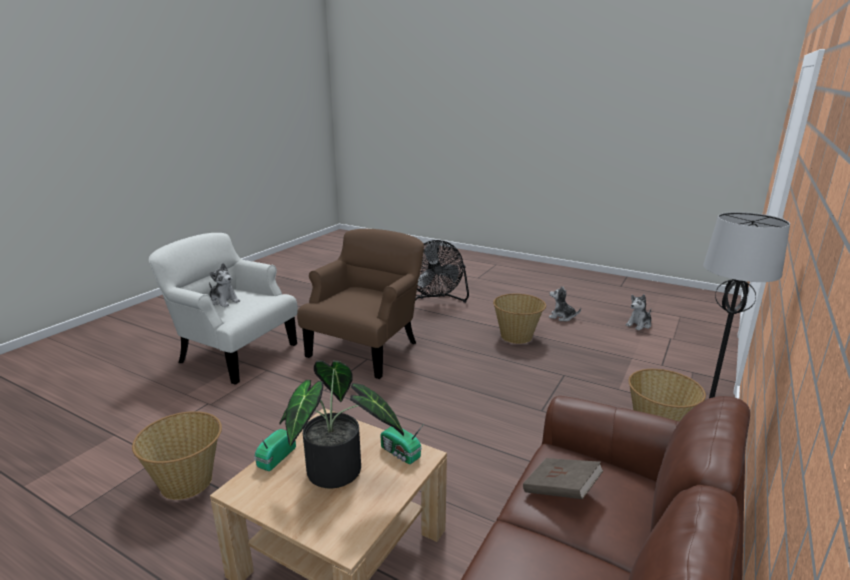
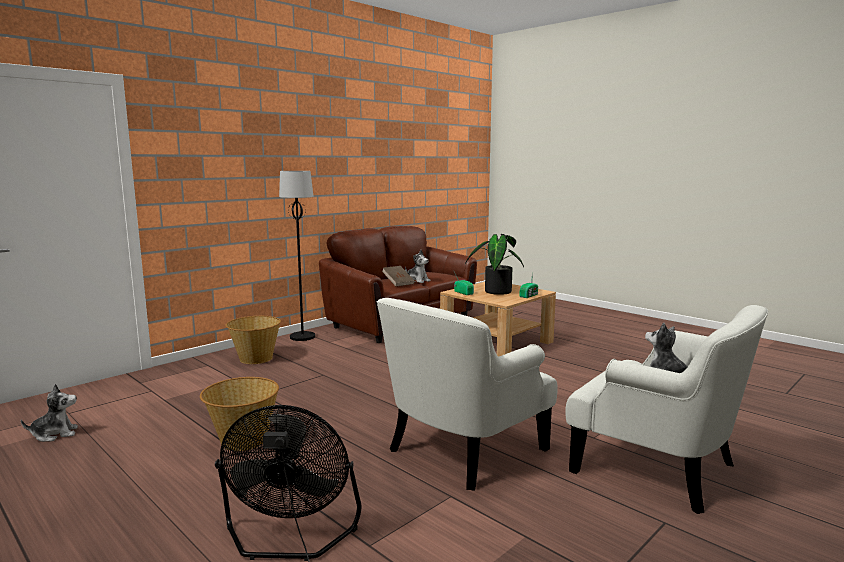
camera: 165 degrees left, 10 degrees down
(187, 481) = (604, 369): basket -> none
(366, 348) = (462, 449): brown armchair -> white armchair
(561, 317) = (125, 462): plush toy -> plush toy (417, 280)

